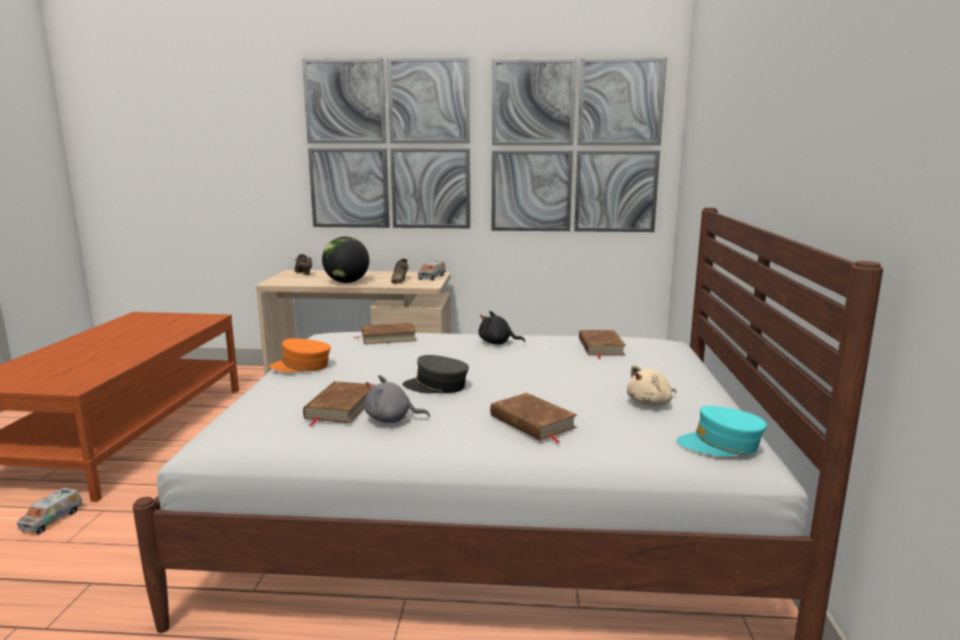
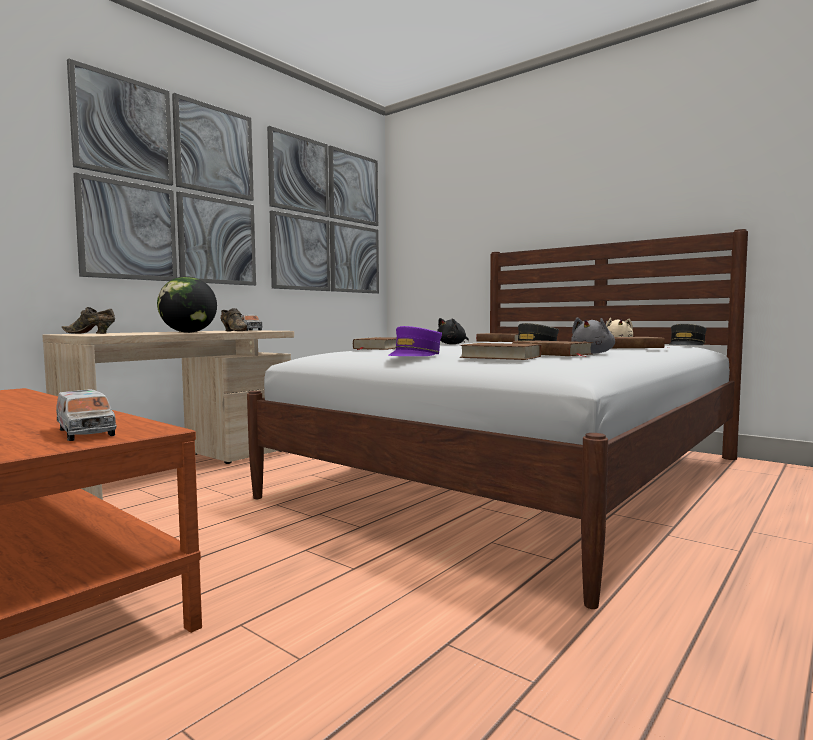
camera: 55 degrees left, 10 degrees down
(52, 519) = (197, 669): toy truck -> toy truck (85, 431)
(293, 396) = (500, 357): none -> brown book
(301, 366) = (415, 355): orange cap -> purple cap
(721, 445) = (686, 345): turquoise cap -> grey cap

